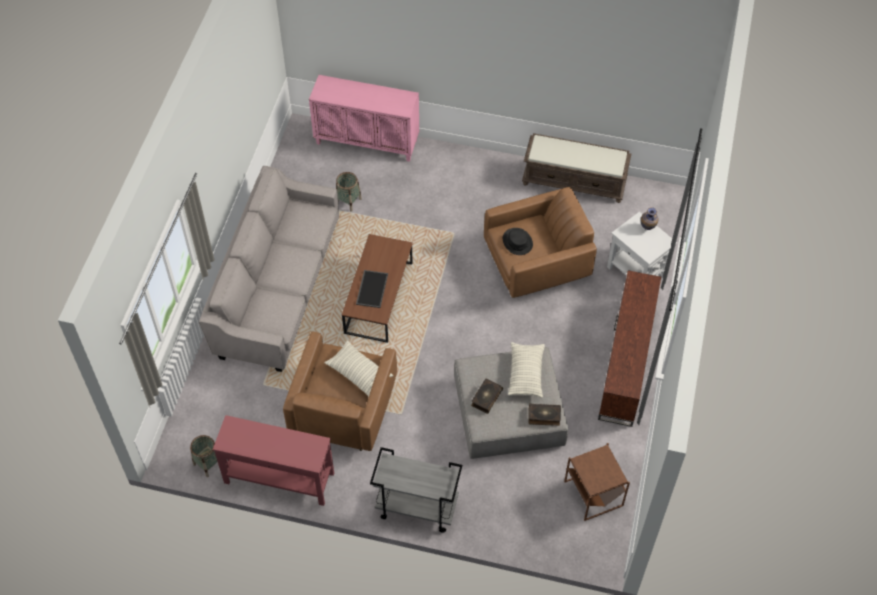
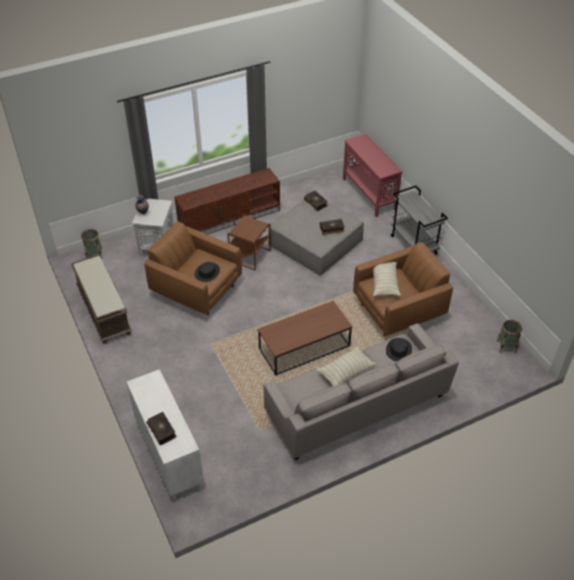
camera: 130 degrees left, 10 degrees down
(273, 318) = (398, 350): none -> black hat
(278, 477) = (471, 309): red console table -> red console table (369, 194)
(348, 88) = (162, 430): none -> book
(348, 201) = (240, 422): basket -> basket (94, 254)
(367, 141) = (168, 454): pink cabinet -> white cabinet
(371, 288) = (316, 324): tray -> none
(526, 374) = (297, 223): pillow -> pillow (345, 372)
(593, 494) = (325, 191): brown side table -> brown side table (250, 255)

